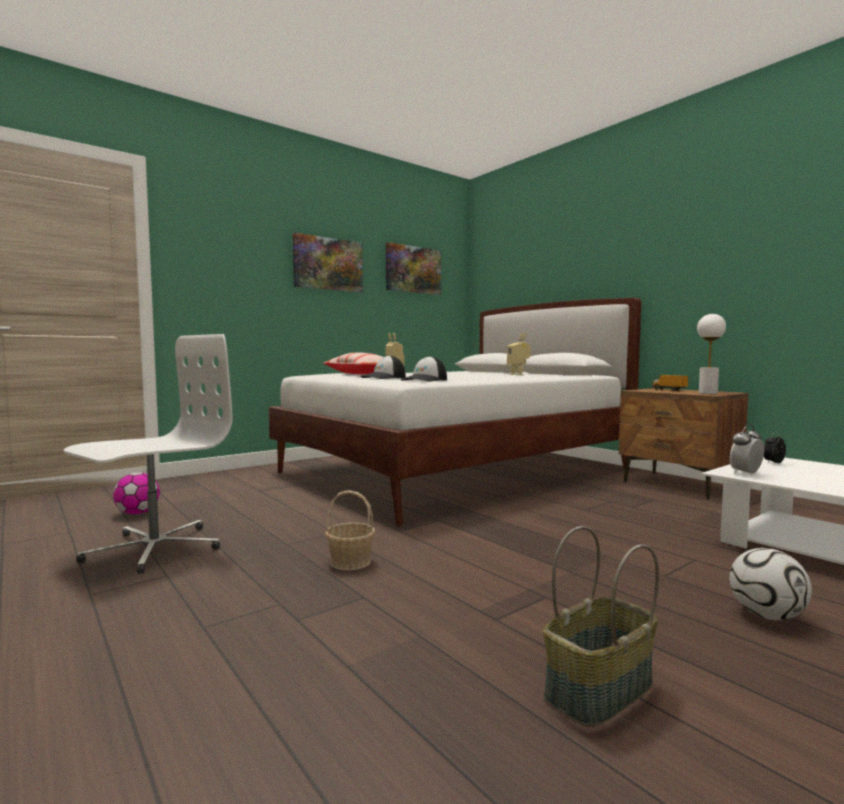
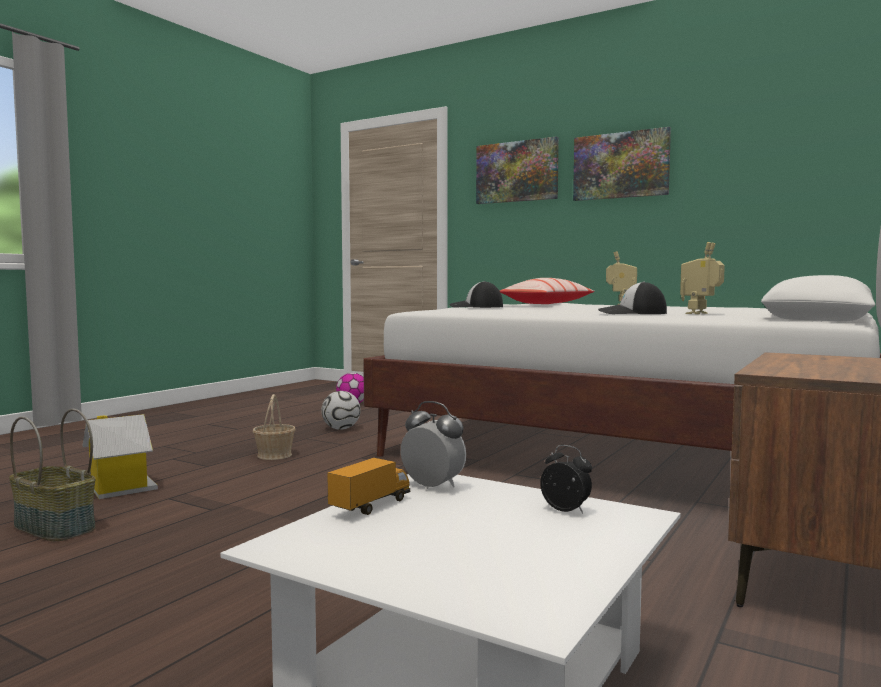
camera: 70 degrees right, 0 degrees up
(153, 548) = (283, 419): white office chair -> none
(413, 269) = (771, 144): picture -> picture (517, 172)
(425, 380) = (455, 310): cap -> cap (631, 313)
(437, 652) = (120, 489): none -> toy house
(669, 390) = (856, 362): toy truck -> toy truck (371, 506)
(707, 393) = (806, 371): white table lamp -> none
(767, 615) = (166, 595): football -> football (341, 429)

